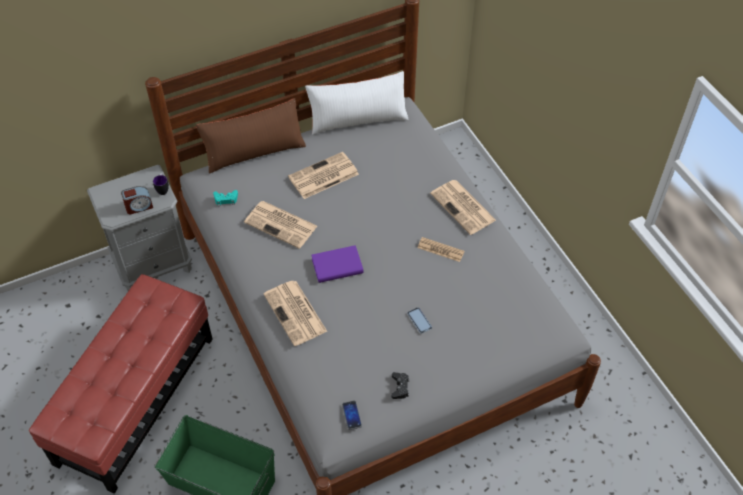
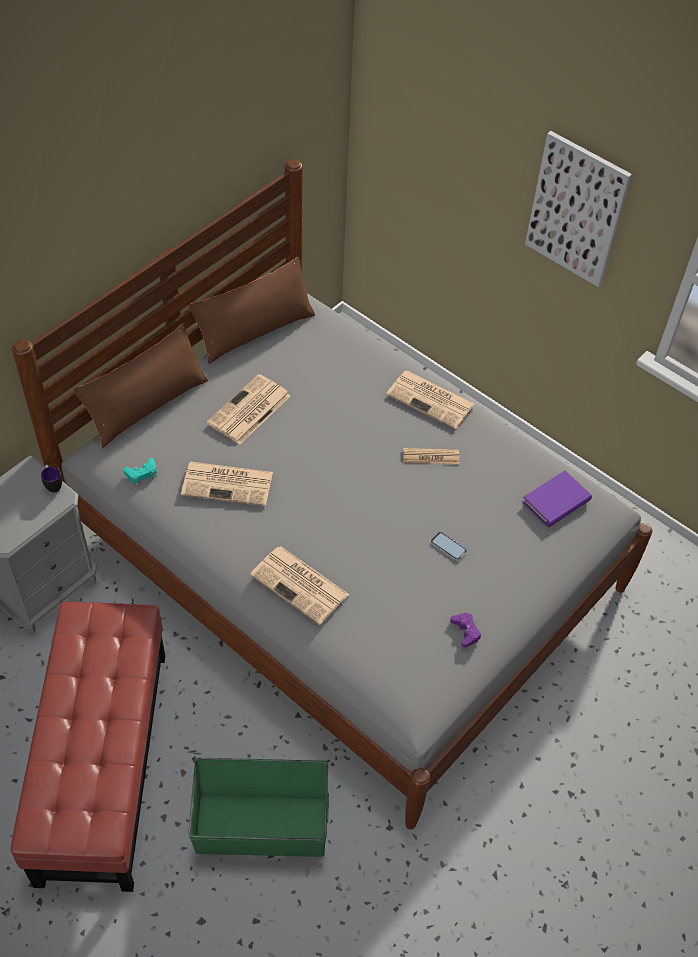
camera: 25 degrees left, 0 degrees up
(139, 206) = (32, 516): alarm clock -> none
(337, 266) = (321, 513): purple book -> purple book (556, 501)
(352, 415) = (427, 683): phone -> none
(358, 119) = (254, 330): white pillow -> brown pillow
(400, 387) = (465, 631): black game controller -> purple game controller
(605, 85) = (576, 210): none -> picture

